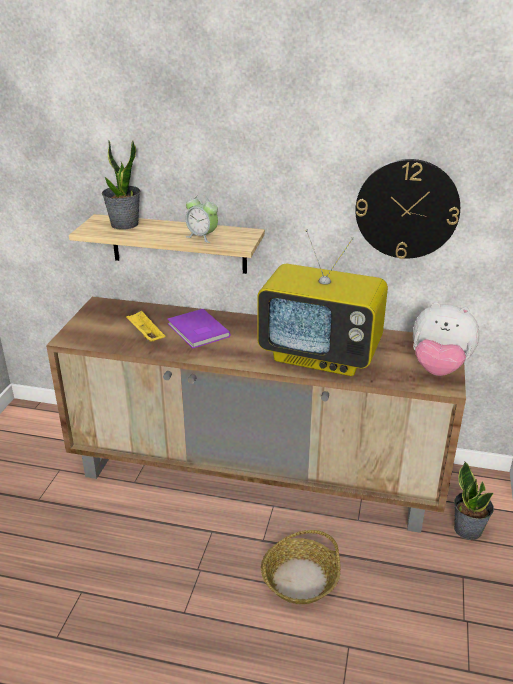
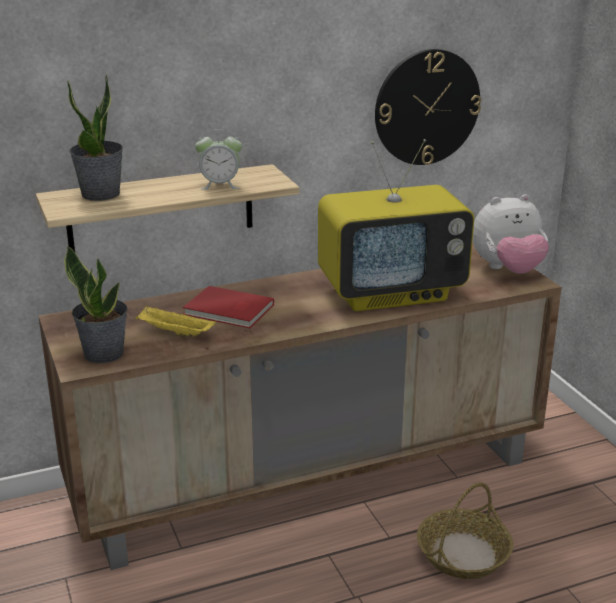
camera: 35 degrees left, 5 degrees down
(197, 331) = (229, 311): purple book -> red book
(468, 529) = (556, 442): potted plant -> potted plant (104, 353)

